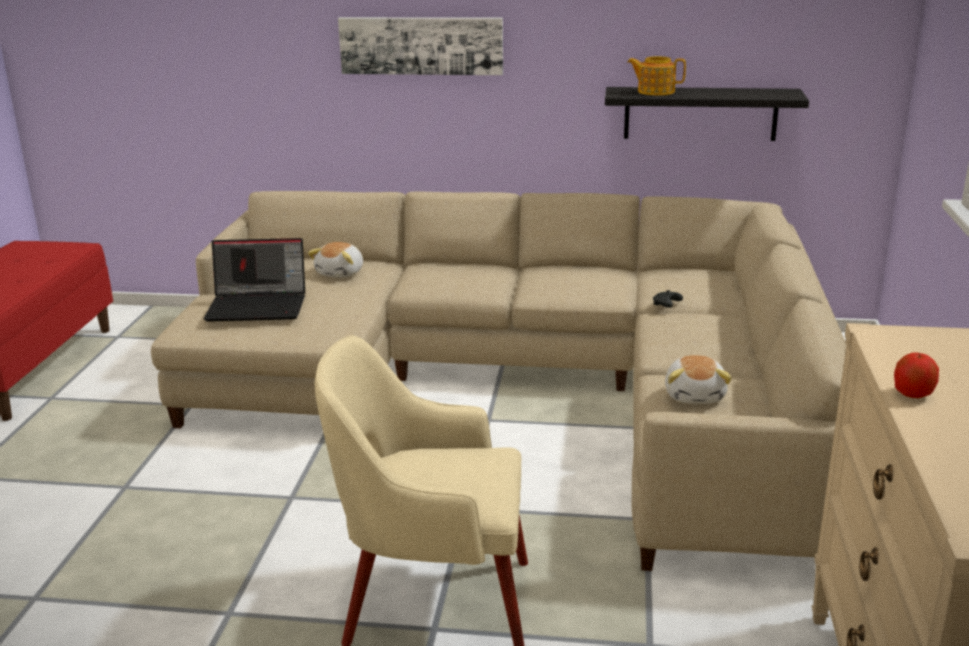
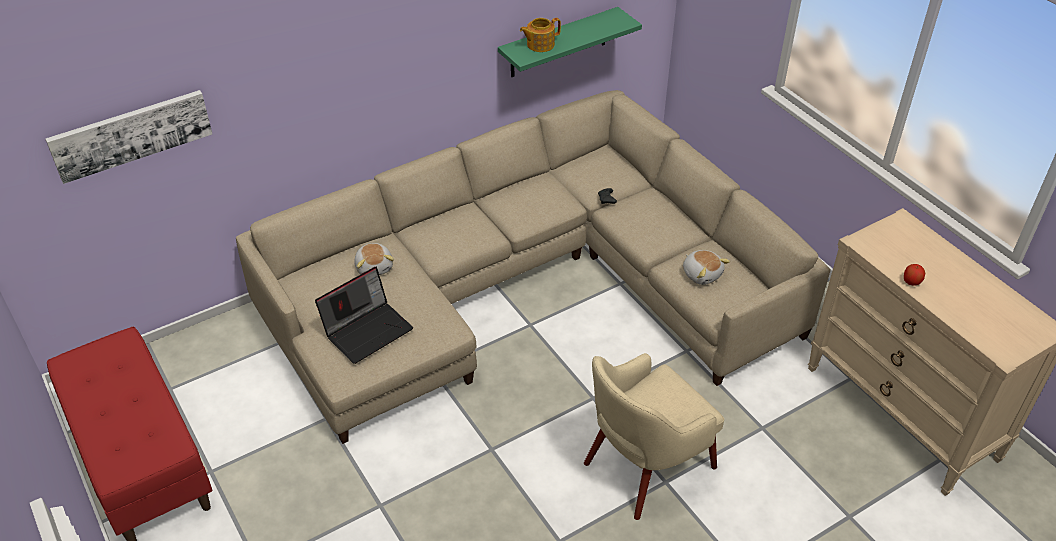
camera: 40 degrees left, 20 degrees up
(421, 45) = (361, 63): picture -> picture (131, 134)
(700, 113) = (558, 43): black shelf -> green shelf

